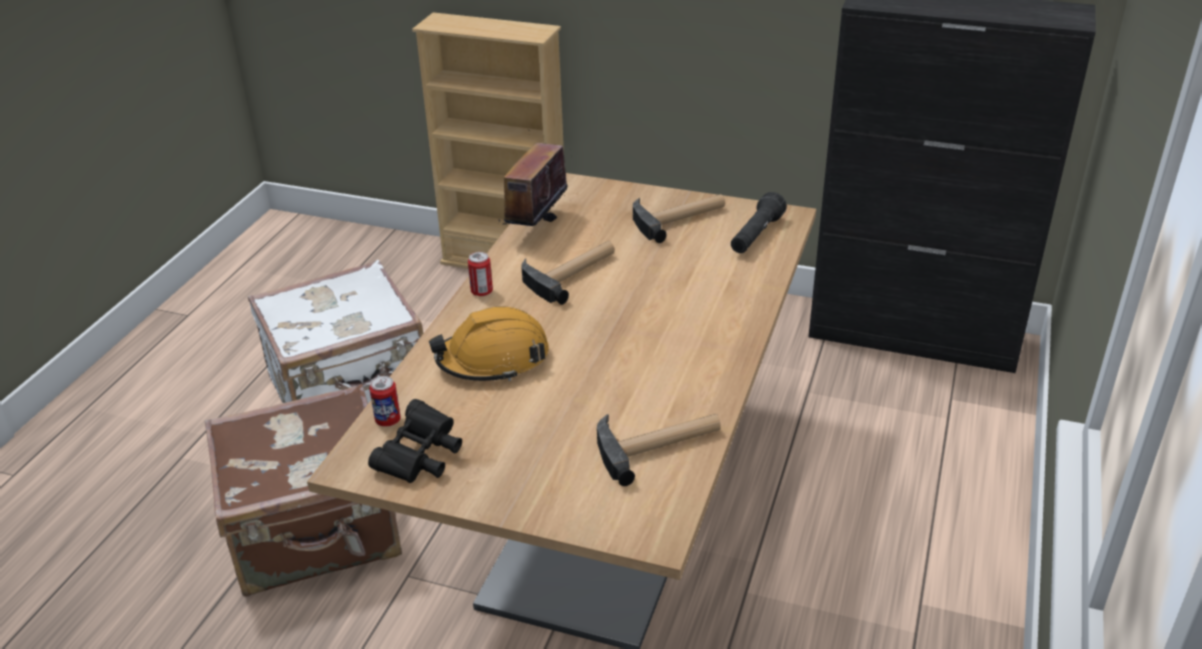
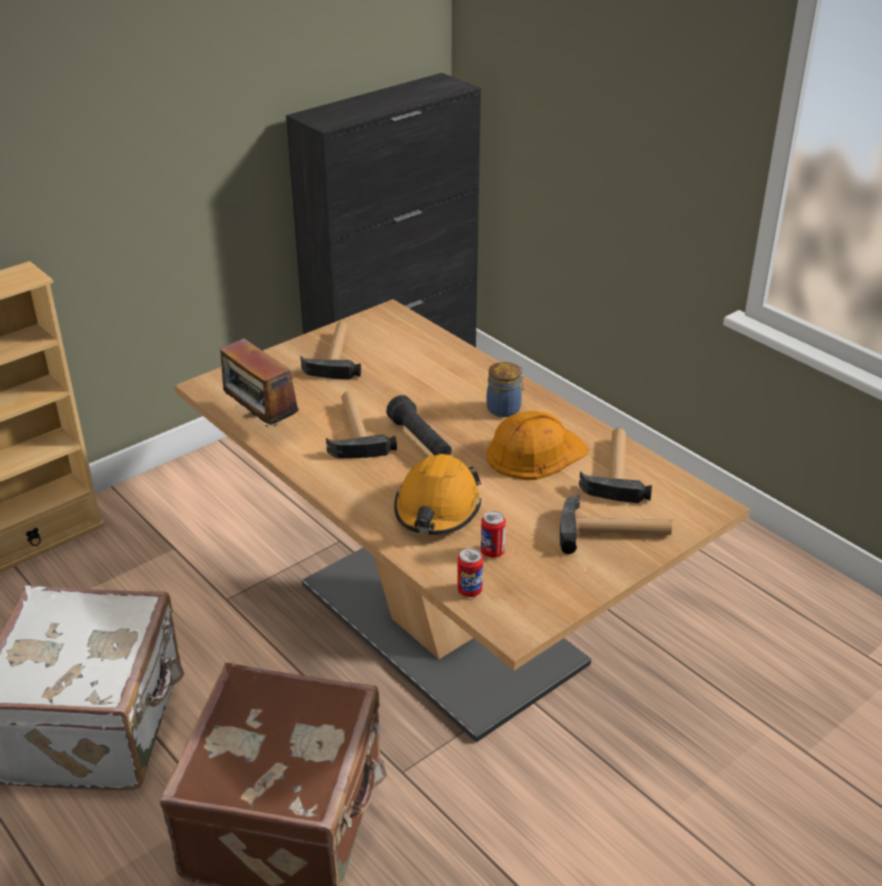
camera: 60 degrees left, 0 degrees up
(420, 458) = (536, 587): black binoculars -> none
(482, 292) = (330, 484): can -> can (492, 552)
(548, 479) = (614, 531): none -> hammer
(637, 383) = (535, 453): none -> orange hard hat
(696, 338) = (505, 408): none -> jar
(756, 236) = (400, 335): black flashlight -> black flashlight (420, 440)

